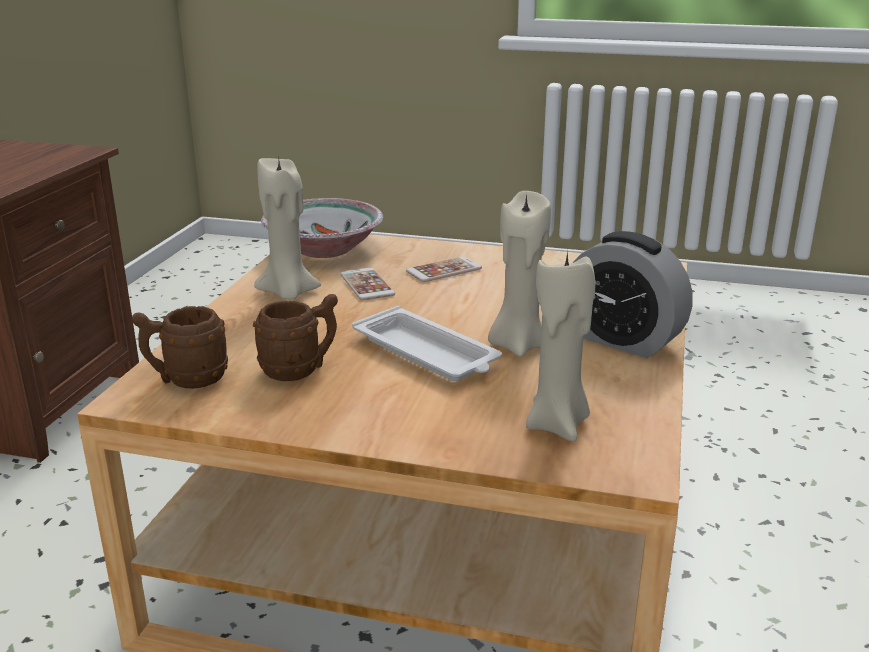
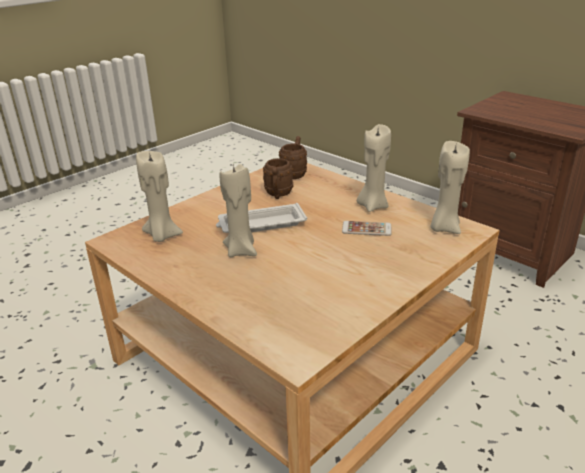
camera: 120 degrees right, 5 degrees up
(323, 249) = (444, 228): bowl -> beige candle
(444, 270) = (371, 259): phone -> none
(622, 340) = (209, 285): alarm clock -> none

